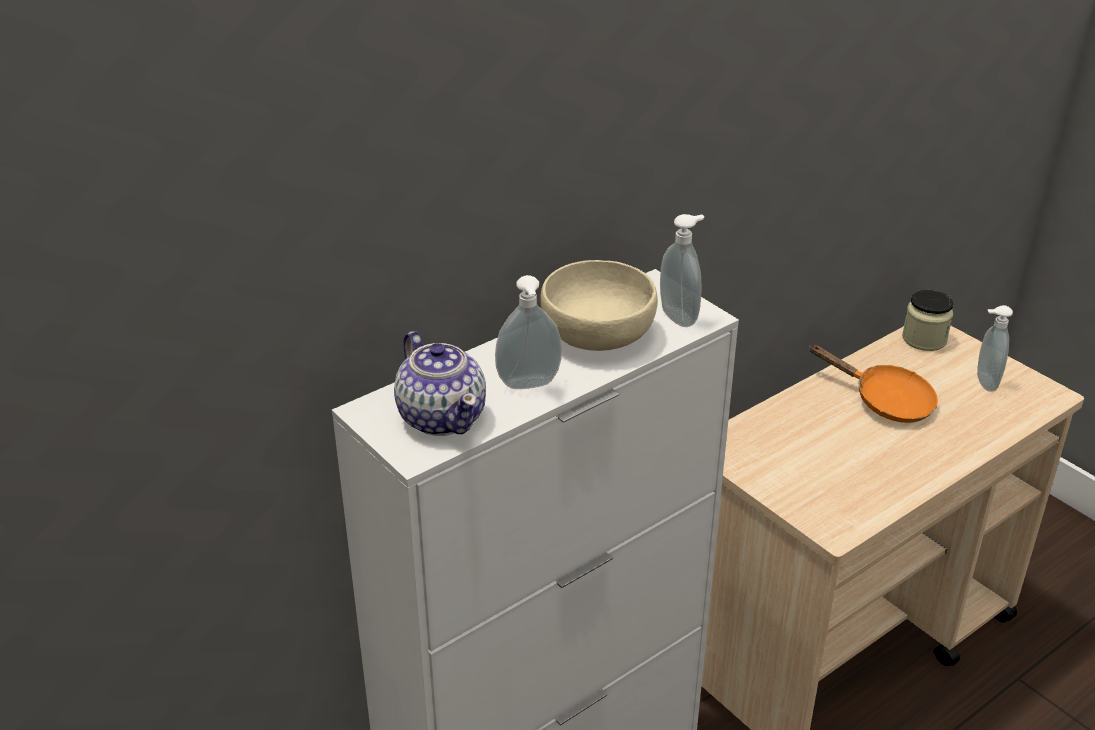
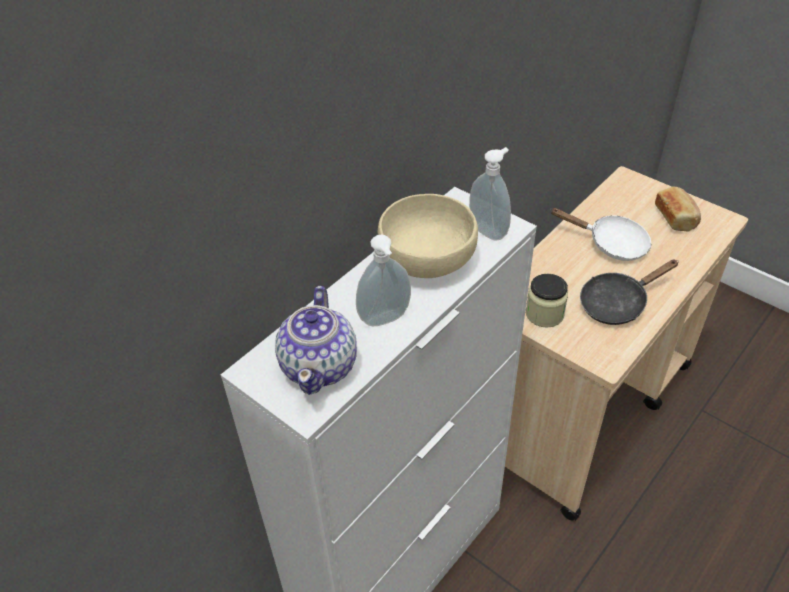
camera: 10 degrees left, 10 degrees up
(442, 416) = (320, 365): teapot -> teapot turned 45 degrees clockwise
(871, 468) = (617, 303): none -> black frying pan
(885, 401) = (611, 244): orange frying pan -> white frying pan
(924, 339) = (624, 187): jar -> jar (544, 314)
(984, 383) = (676, 217): soap dispenser -> bread

